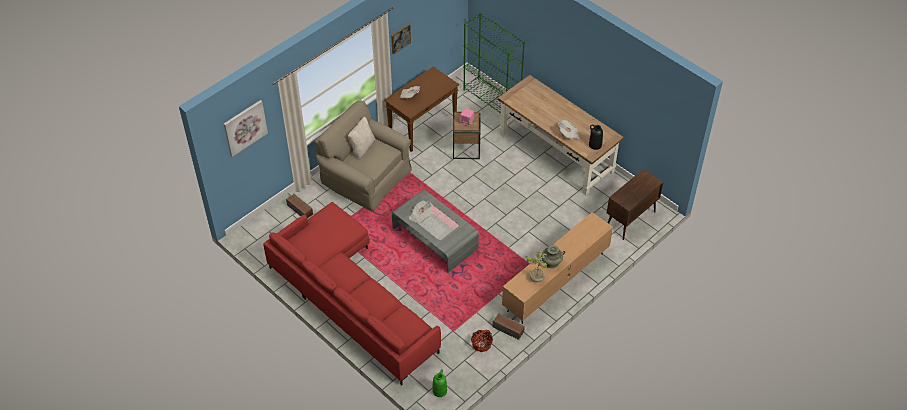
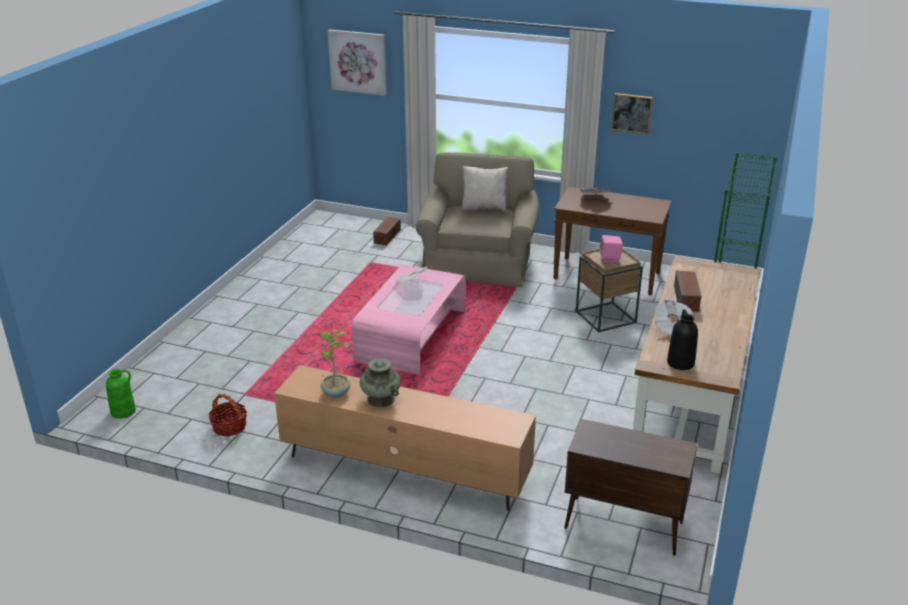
camera: 65 degrees right, 20 degrees down
(350, 297) = (265, 301): red sofa -> none
(435, 239) = (411, 335): grey coffee table -> pink coffee table
(508, 329) = (273, 445): speaker -> speaker (686, 298)

